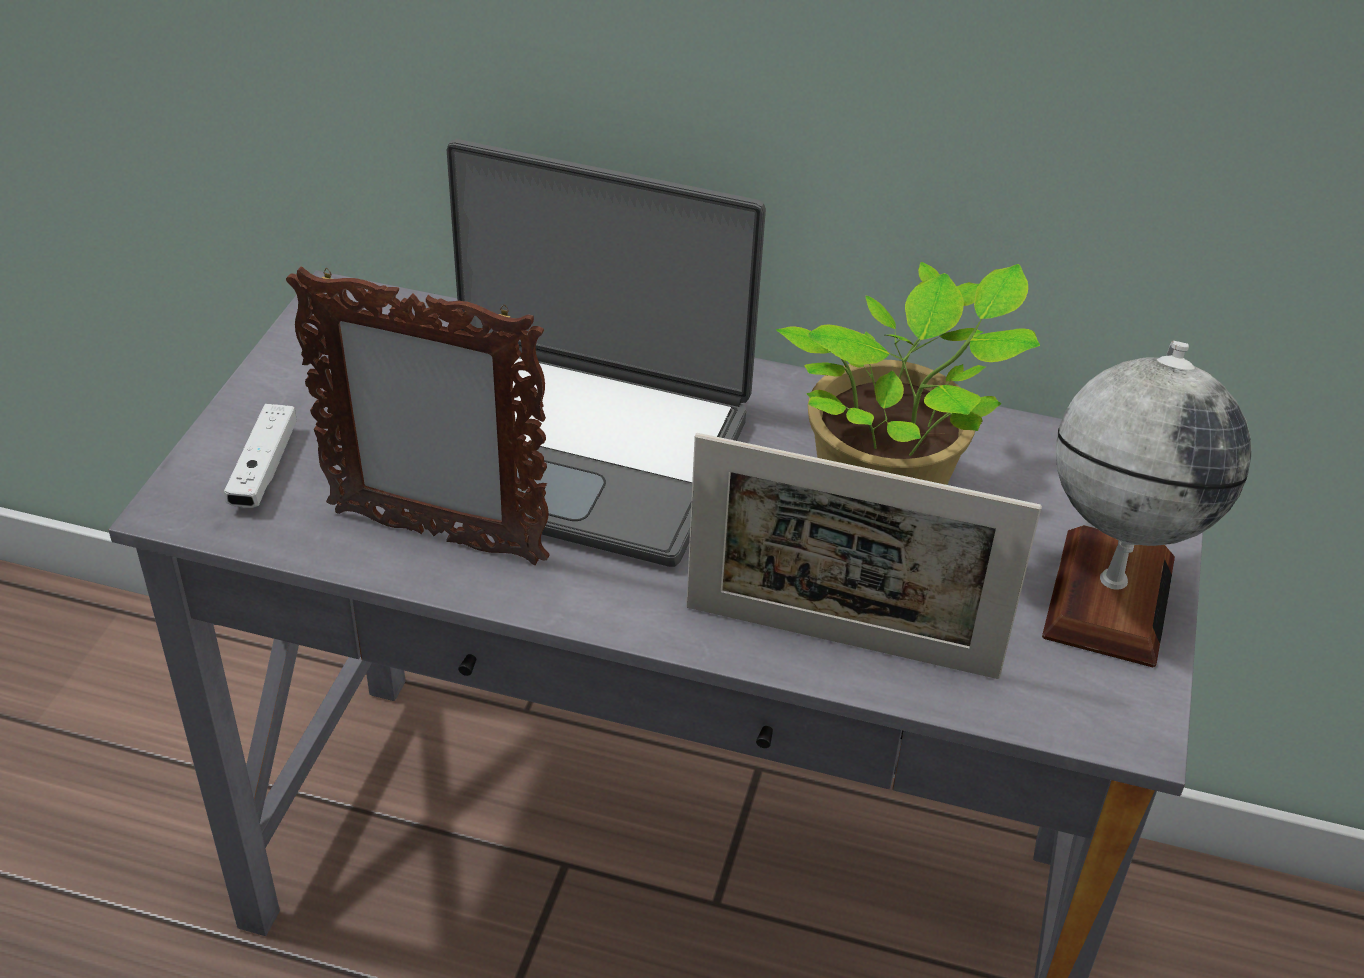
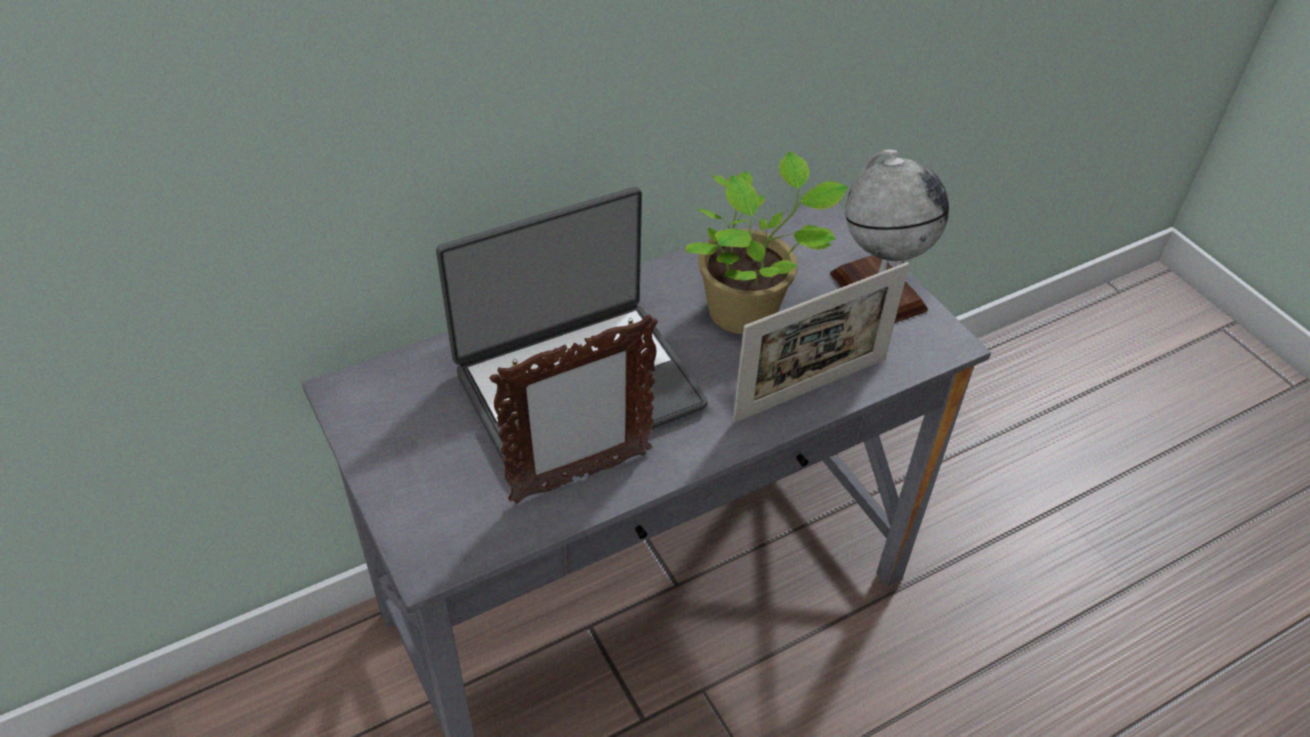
camera: 45 degrees left, 5 degrees up
(264, 469) = (443, 511): white game controller -> none

